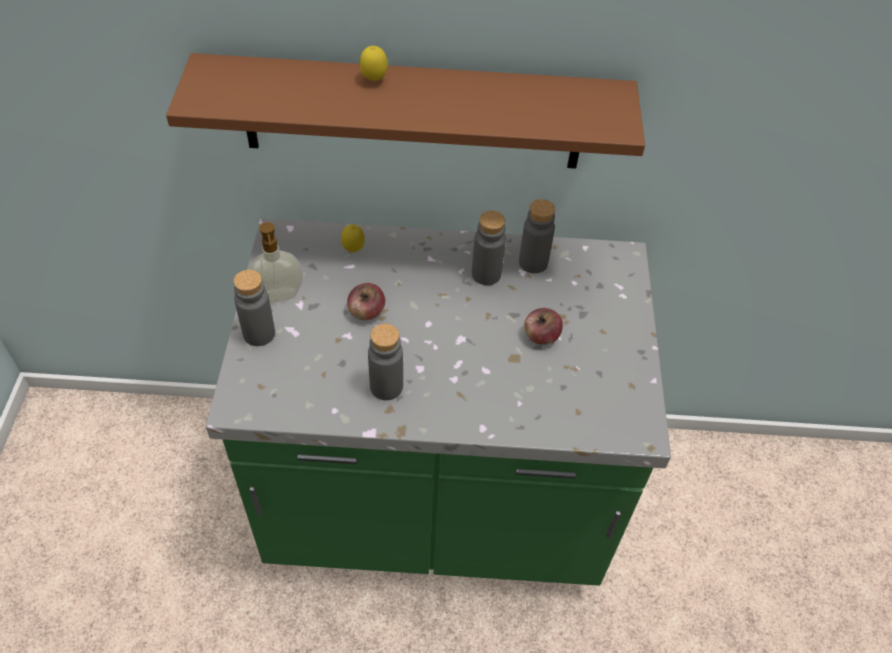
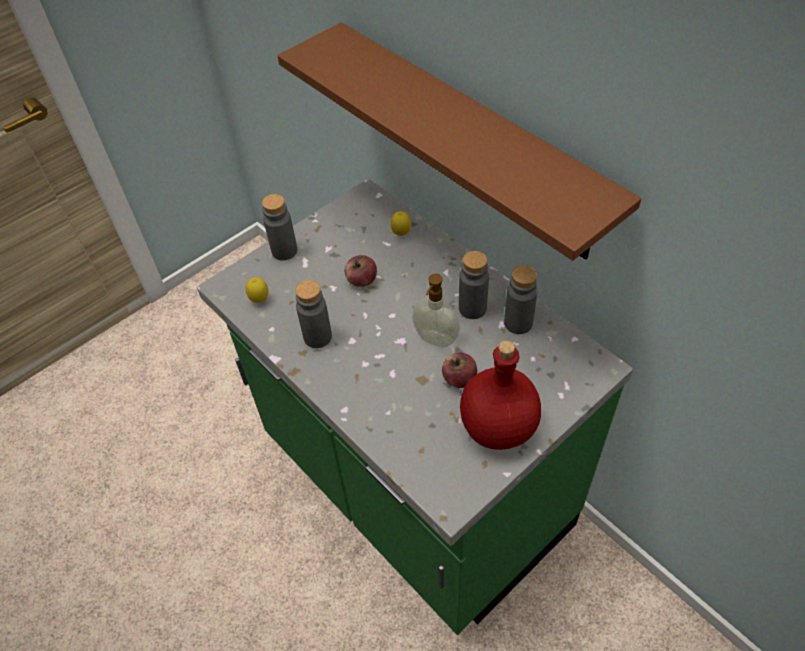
camera: 50 degrees right, 0 degrees up
(279, 296) = (321, 235): soap dispenser -> soap dispenser (435, 340)
(374, 80) = (430, 94): lemon -> lemon (260, 300)
(609, 350) = (498, 426): none -> red bottle

